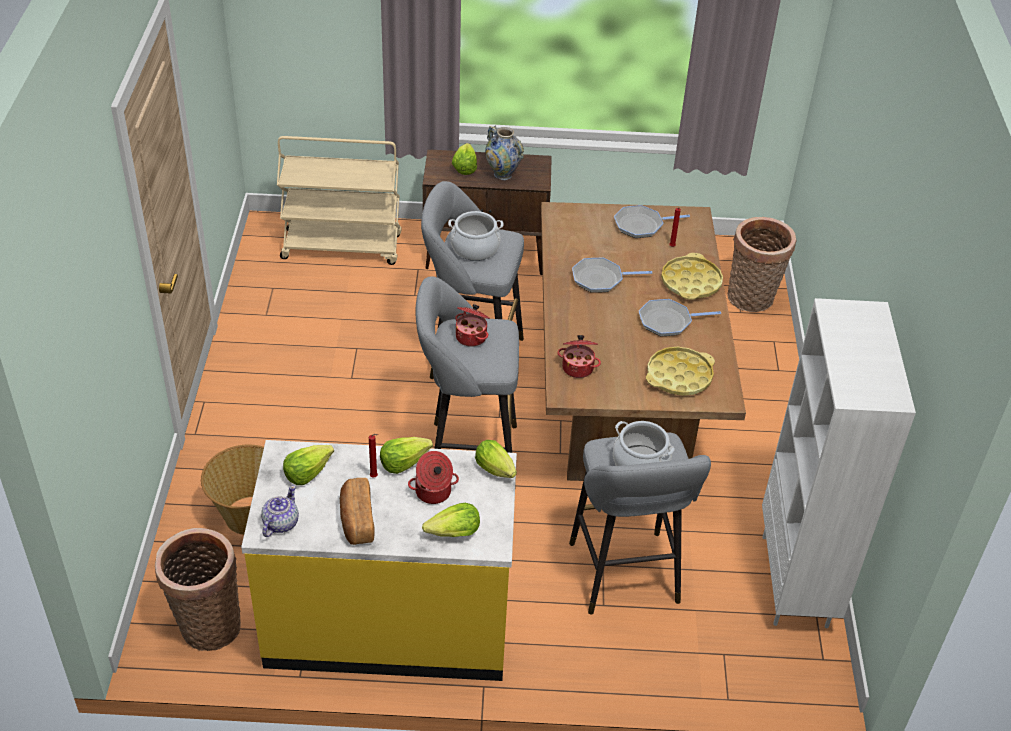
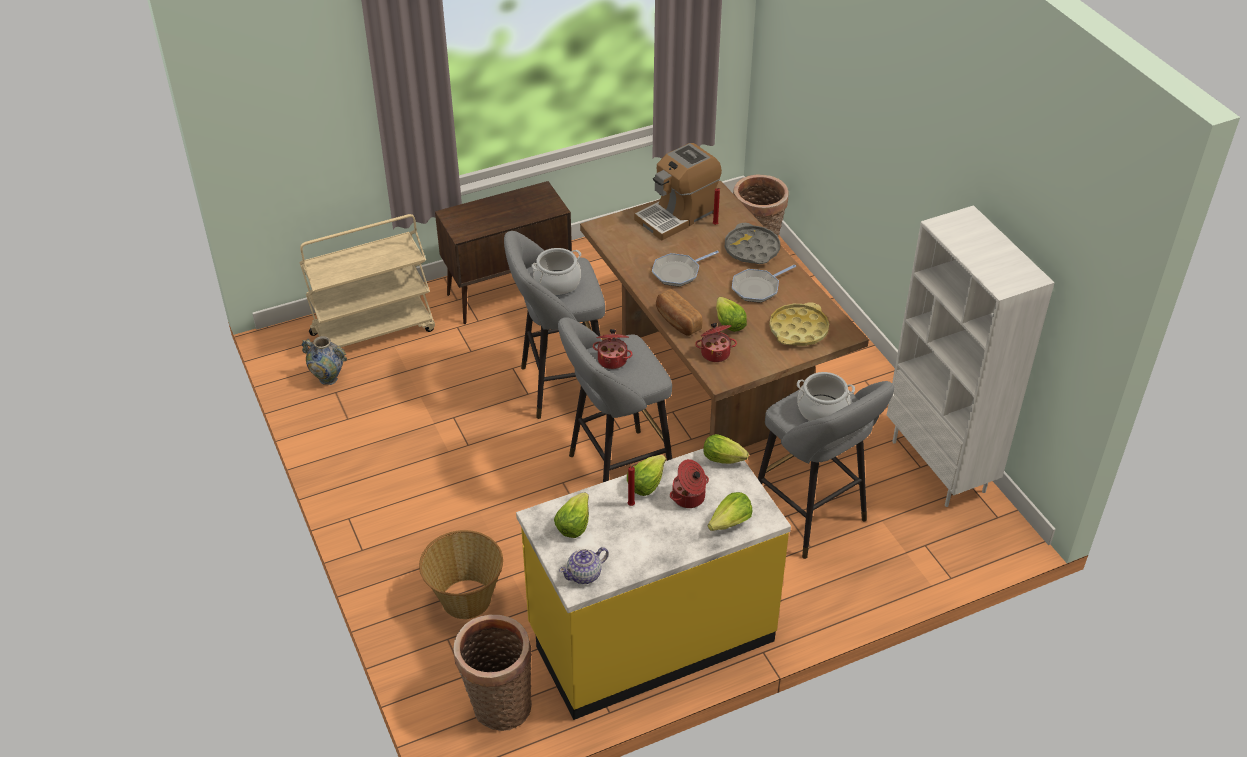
camera: 25 degrees left, 0 degrees up
(280, 523) = (584, 575): teapot -> teapot turned 120 degrees counterclockwise
(356, 520) = (645, 545): bread -> bread (677, 321)
(464, 167) = (480, 216): lettuce -> lettuce (729, 323)
(503, 174) = (519, 211): vase -> vase (328, 379)
(641, 225) = (677, 215): frying pan -> coffee machine
(691, 282) = (751, 249): yellow tray -> grey tray

